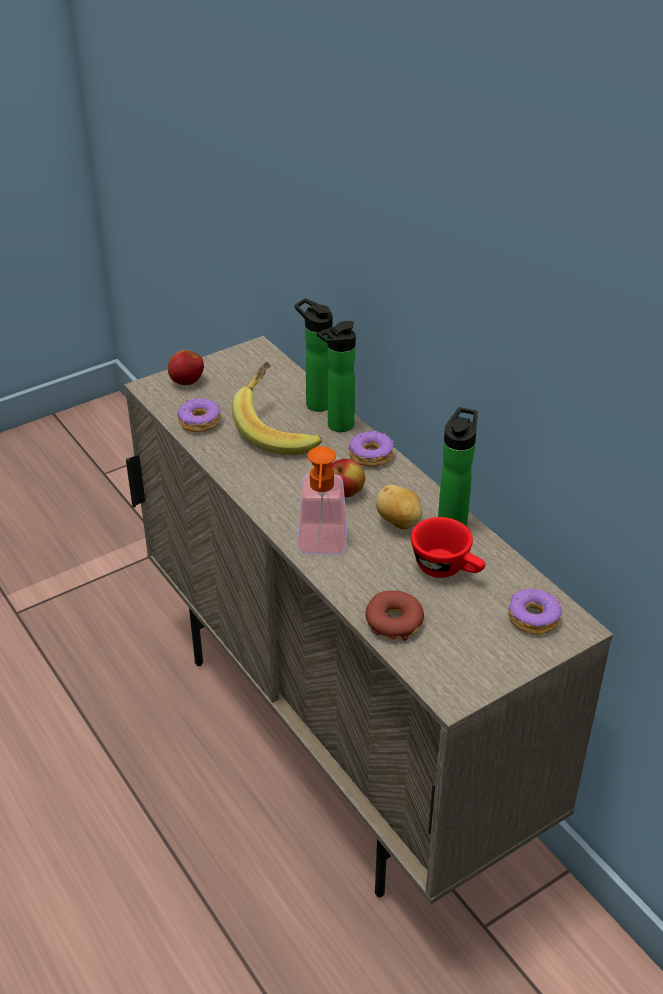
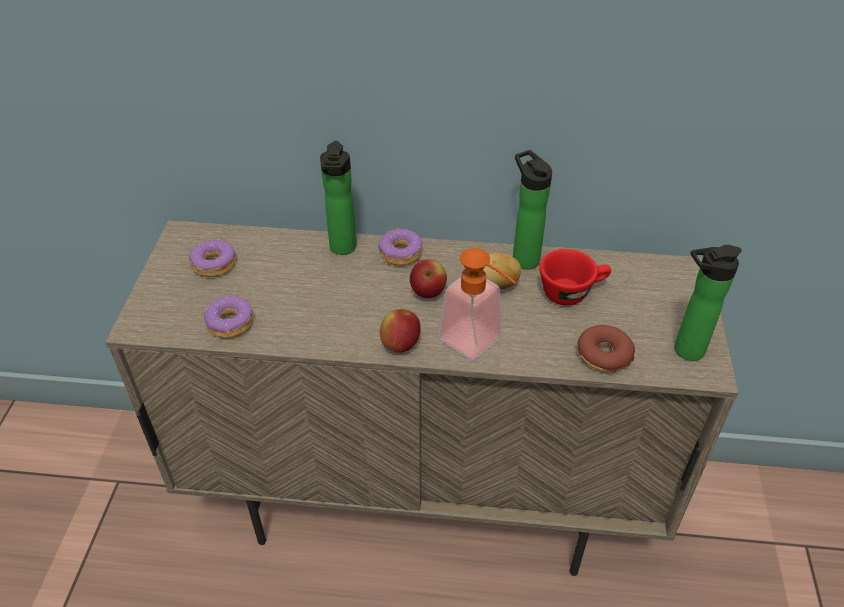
camera: 50 degrees left, 5 degrees up
(187, 381) = (163, 299): apple -> apple (400, 344)
(279, 429) = (304, 282): banana -> none
(315, 403) = (298, 243): bottle -> bottle (684, 351)
(533, 618) = (662, 283): donut -> donut (213, 264)

